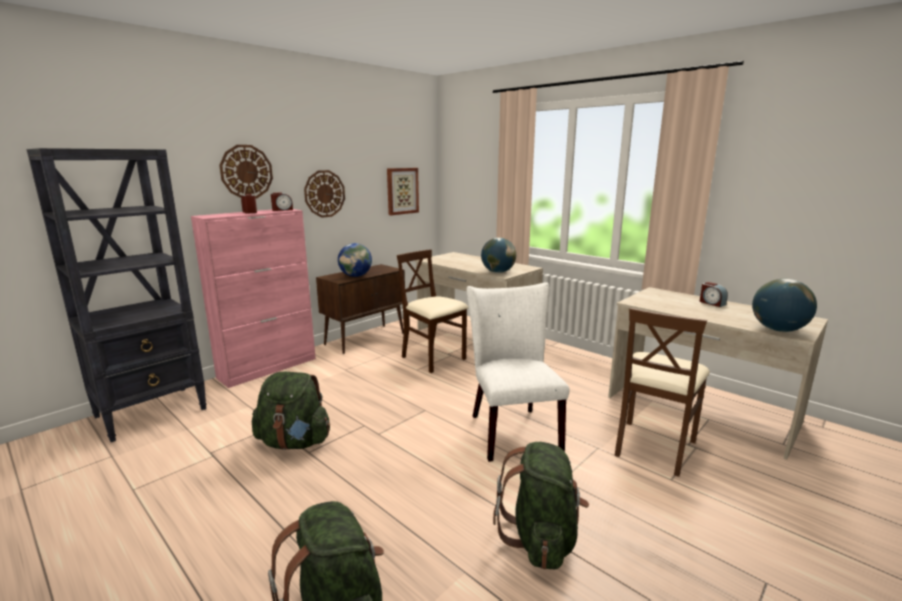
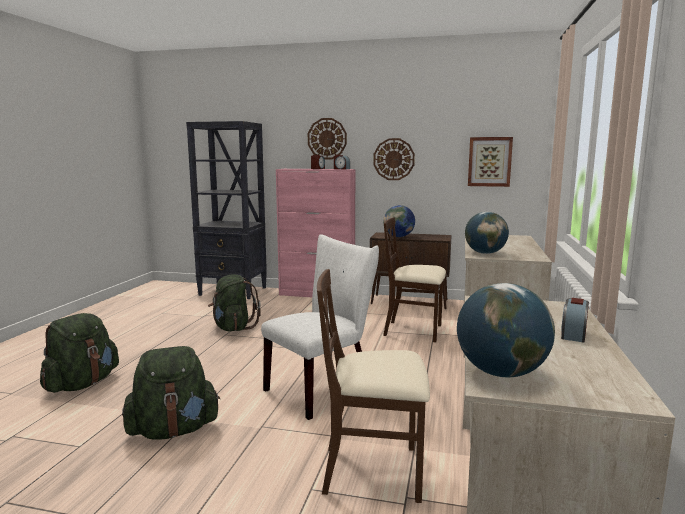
camera: 60 degrees right, 5 degrees down
(433, 358) = (414, 331): beige chair -> beige chair turned 90 degrees counterclockwise

